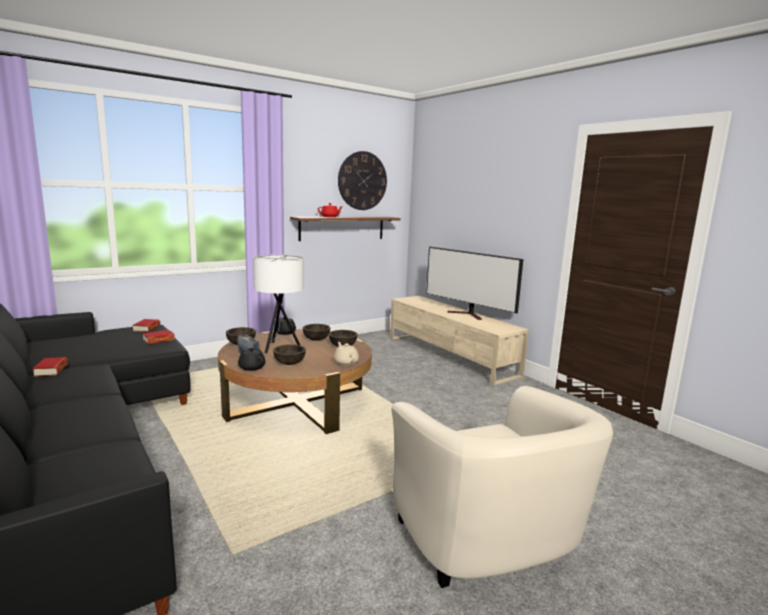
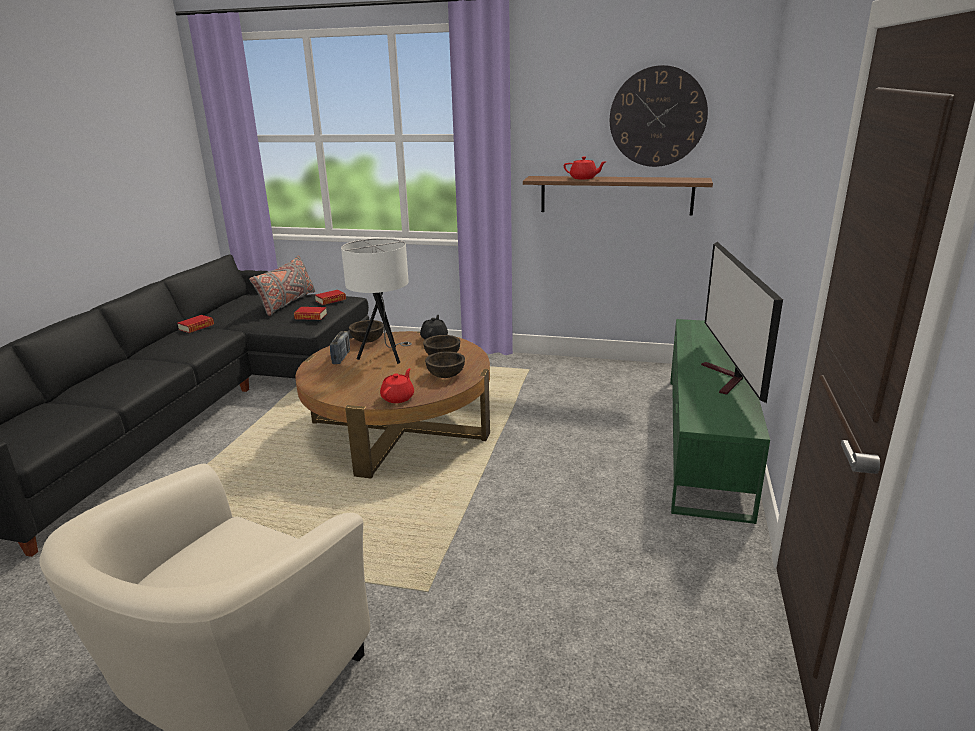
camera: 50 degrees right, 10 degrees up
(107, 337) = (287, 303): none -> grey pillow
(251, 367) = (314, 372): black teapot -> none
(289, 363) = (350, 379): brown bowl -> none
(346, 362) = (398, 398): beige teapot -> red teapot
(450, 356) = (704, 440): beige tv stand -> green tv stand

